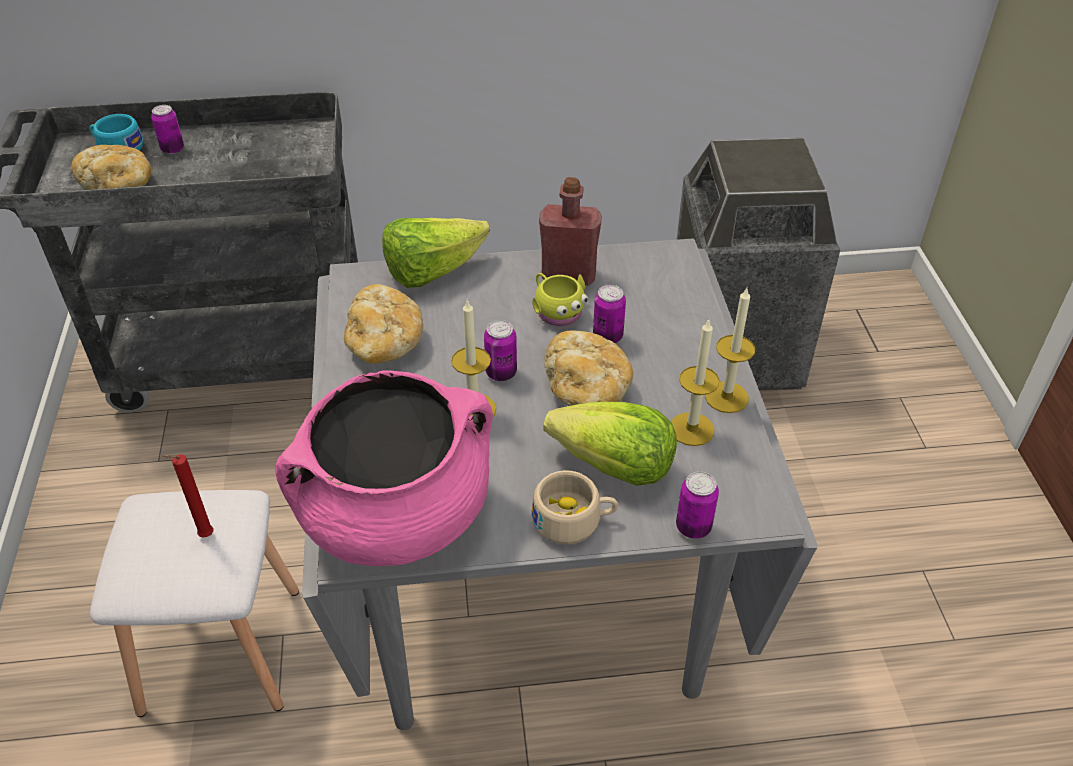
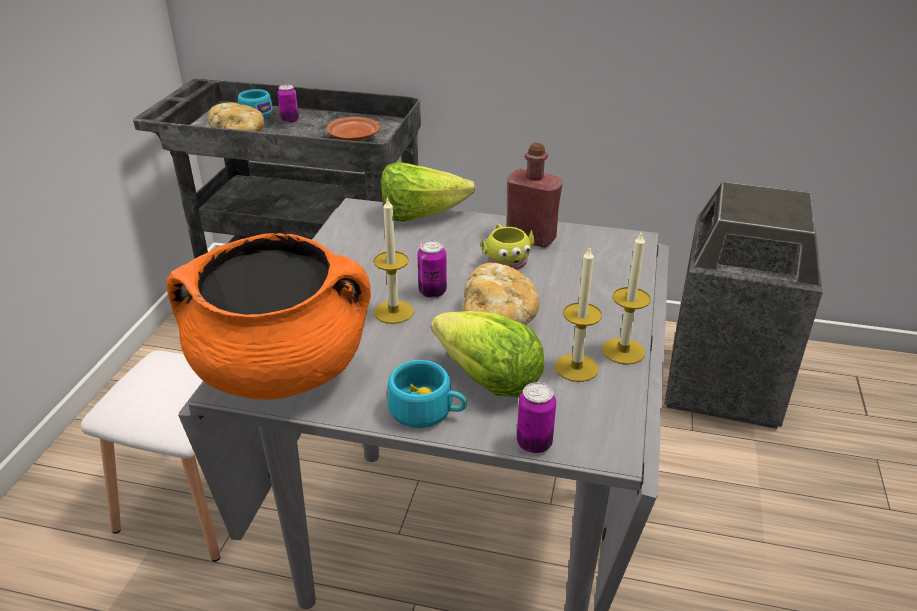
camera: 20 degrees right, 10 degrees down
(204, 536) = (186, 388): red candle -> none
(271, 162) = (353, 137): none -> brown plate
(384, 343) = (352, 253): bread -> none
(396, 515) = (282, 370): pink cooking pot -> orange cooking pot
(574, 521) = (427, 411): beige cup -> turquoise cup
(607, 337) = (539, 285): can -> none

